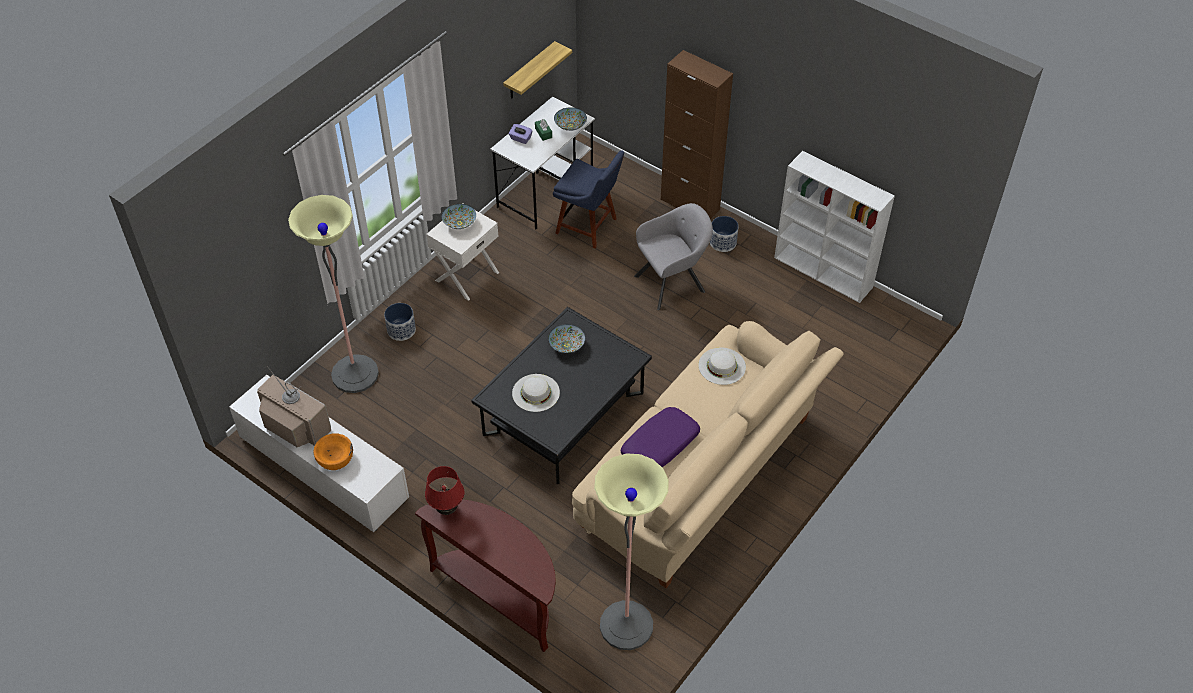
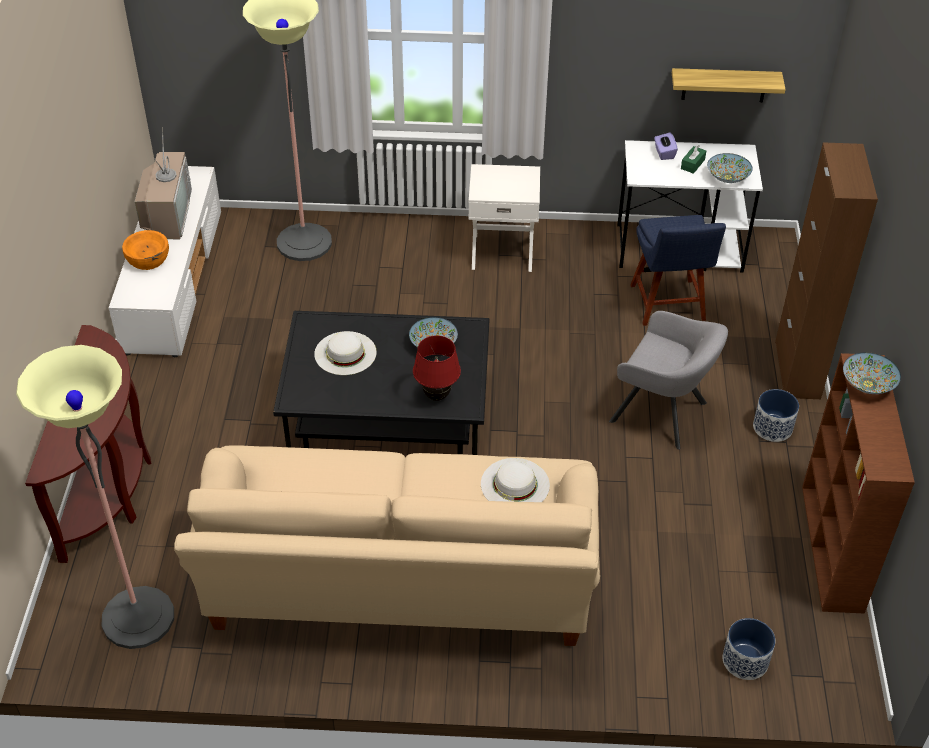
camera: 55 degrees right, 5 degrees down
(401, 330) = (387, 244): planter -> planter (745, 660)
(447, 509) = (102, 345): red table lamp -> red table lamp (437, 396)
(459, 223) = (509, 178): bowl -> bowl (867, 384)
(660, 446) = (345, 486): purple pillow -> none
(824, 272) = (832, 549): white bookcase -> brown bookcase

